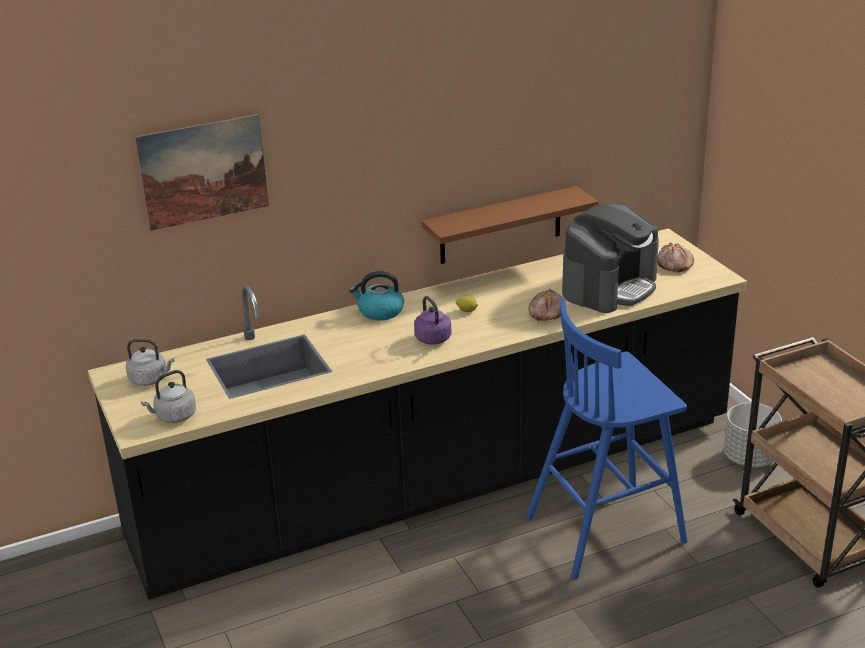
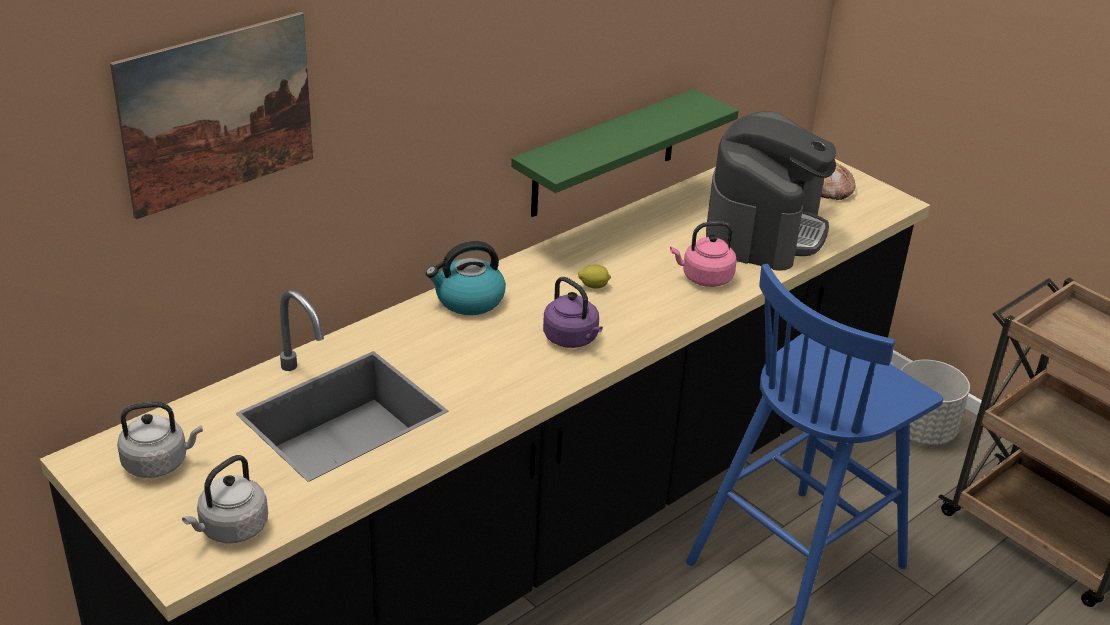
camera: 20 degrees left, 5 degrees up
(500, 226) = (605, 154): brown shelf -> green shelf
(546, 312) = (704, 278): bread -> pink kettle

